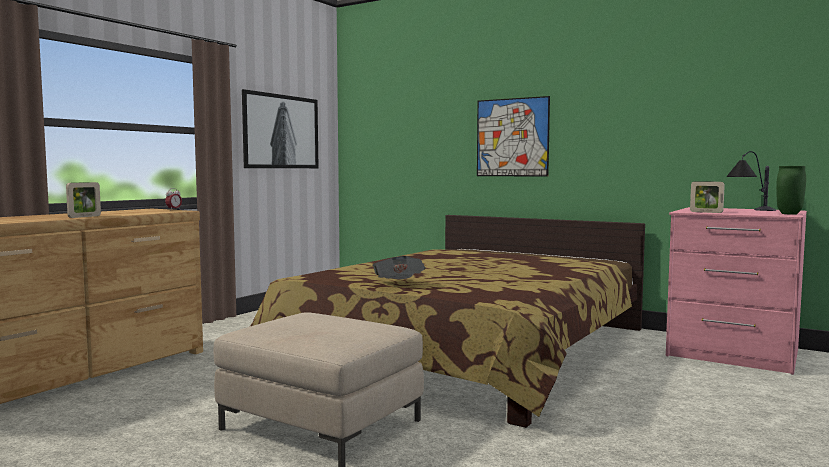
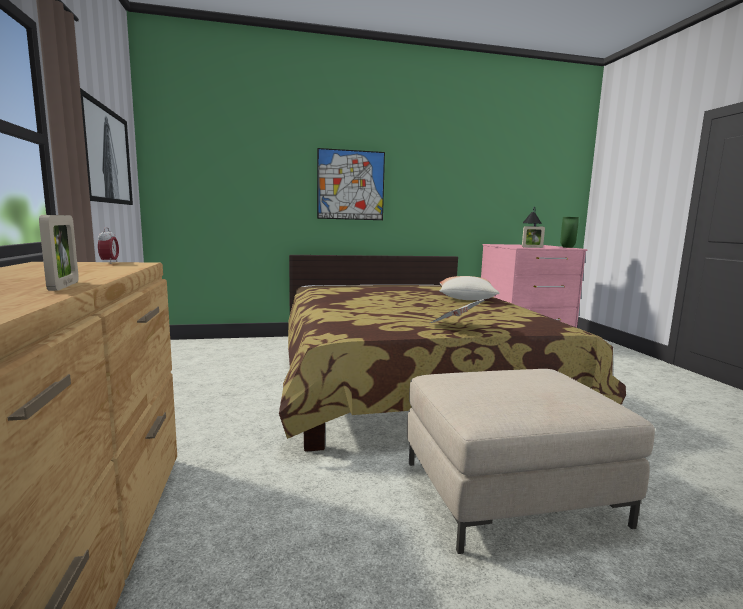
camera: 45 degrees left, 5 degrees up
(537, 270) = (466, 298): none -> pillow

